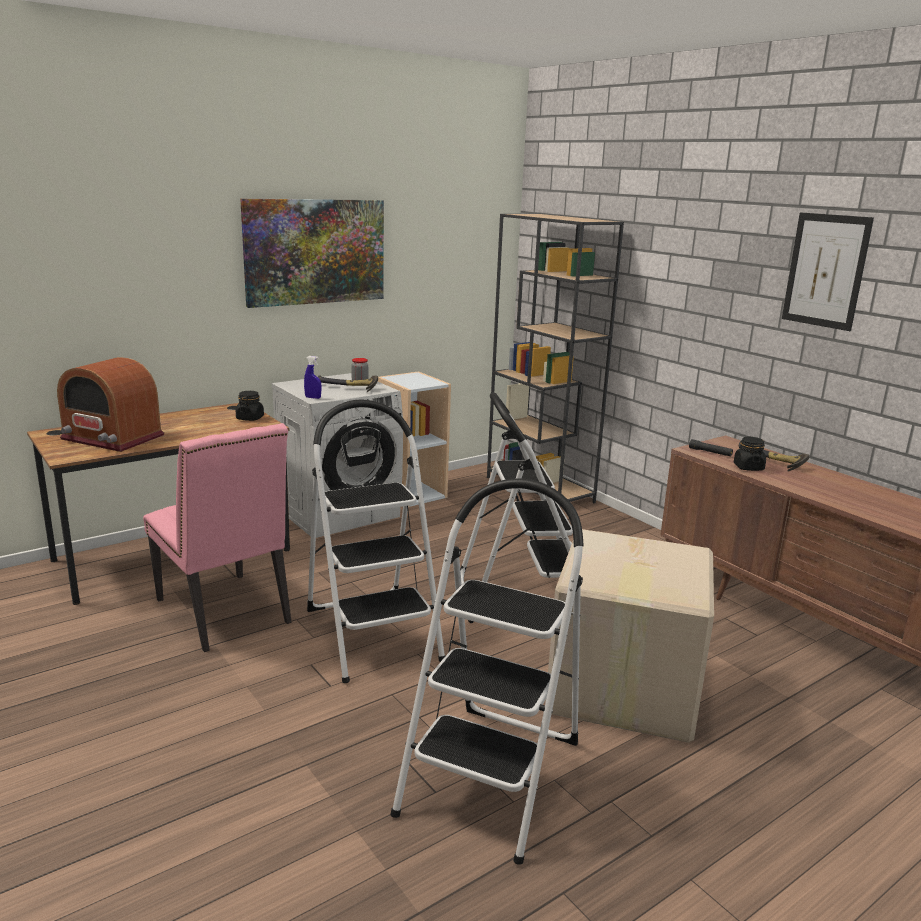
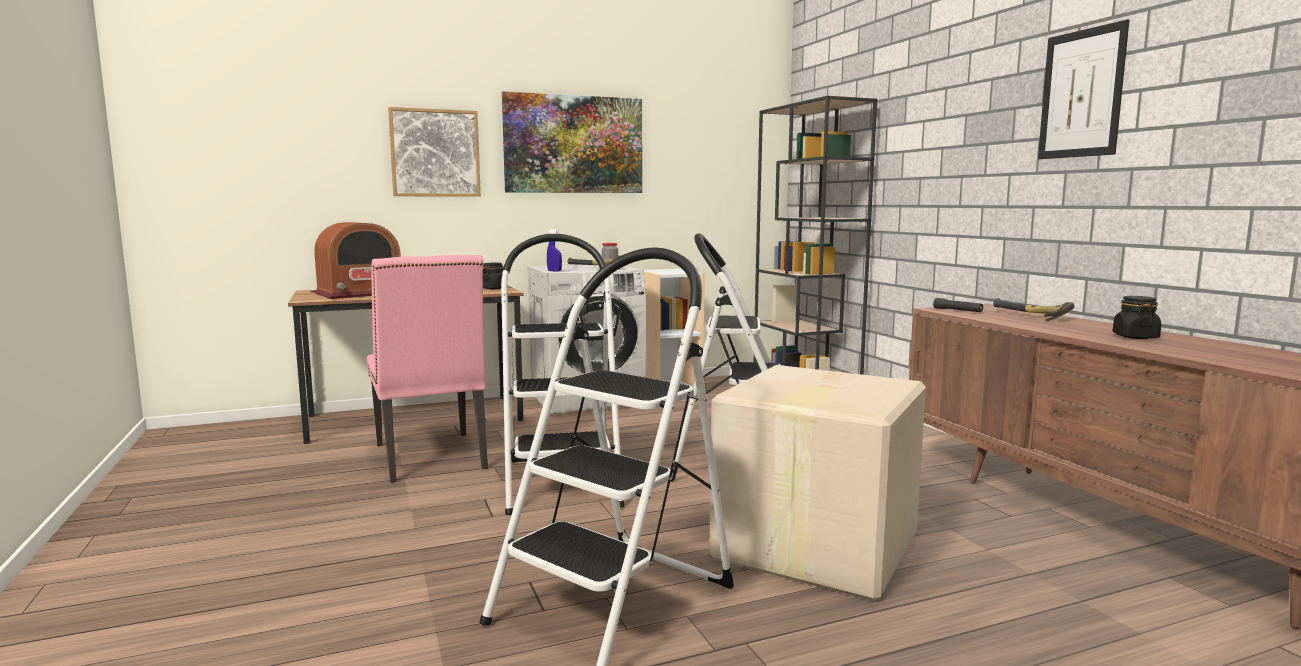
camera: 15 degrees right, 10 degrees down
(112, 437) = (360, 293): radio -> radio turned 75 degrees counterclockwise
(171, 269) = (435, 153): none -> picture
(748, 467) = (996, 318): black jar -> black jar (1135, 337)

